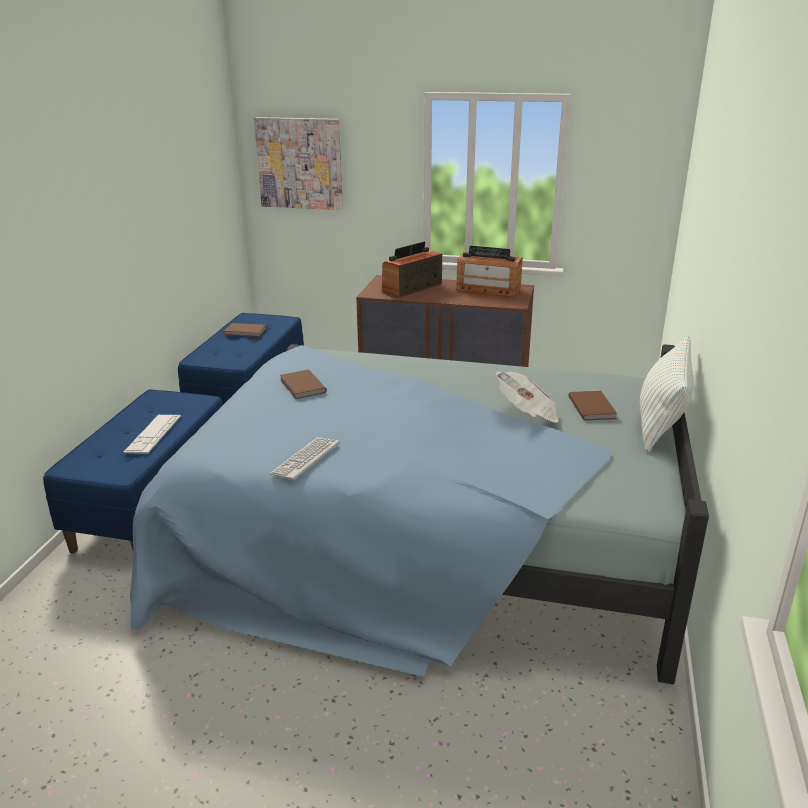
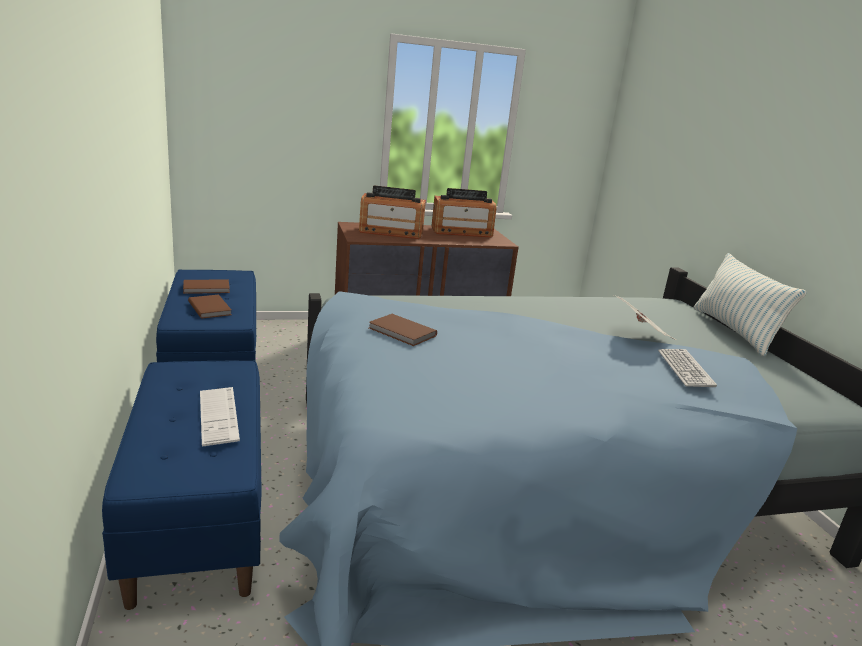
camera: 30 degrees left, 5 degrees down
(299, 163) = (246, 99): picture -> none
(305, 459) = (516, 409): keyboard -> keyboard (685, 369)
(412, 288) = (391, 232): radio -> radio turned 105 degrees counterclockwise
(592, 407) = (672, 324): brown book -> brown book (210, 308)

